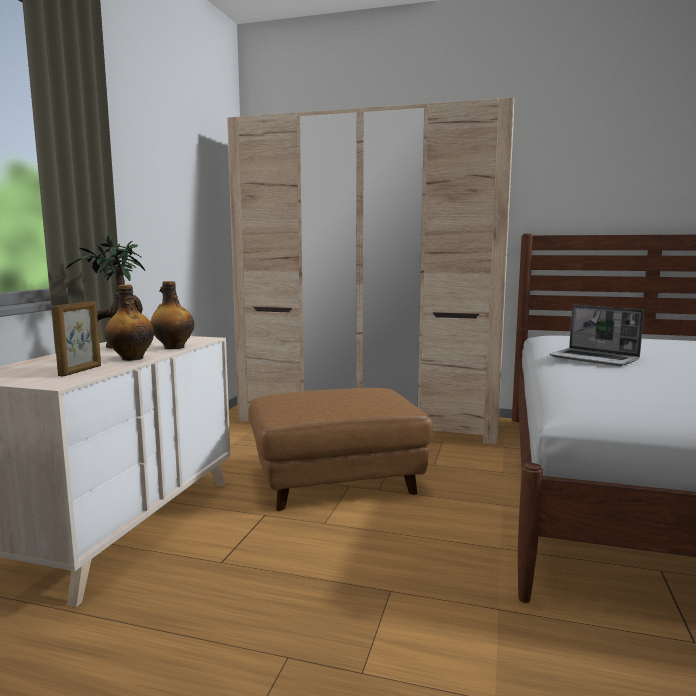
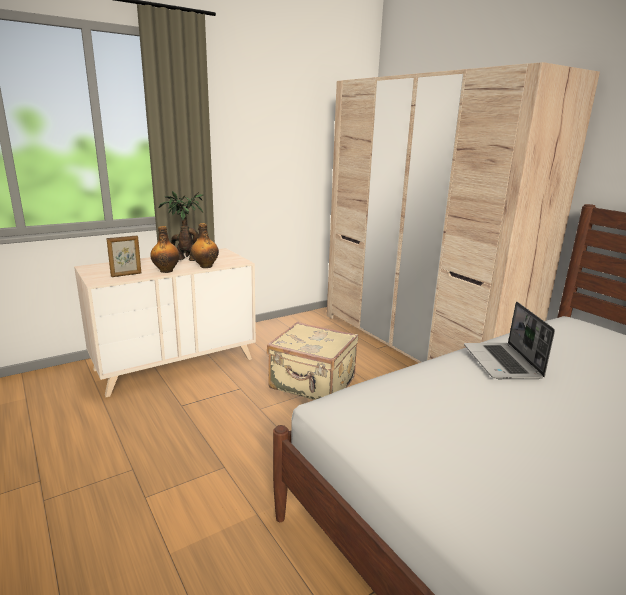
camera: 40 degrees right, 10 degrees up
(337, 481) = (312, 384): brown ottoman -> beige suitcase

